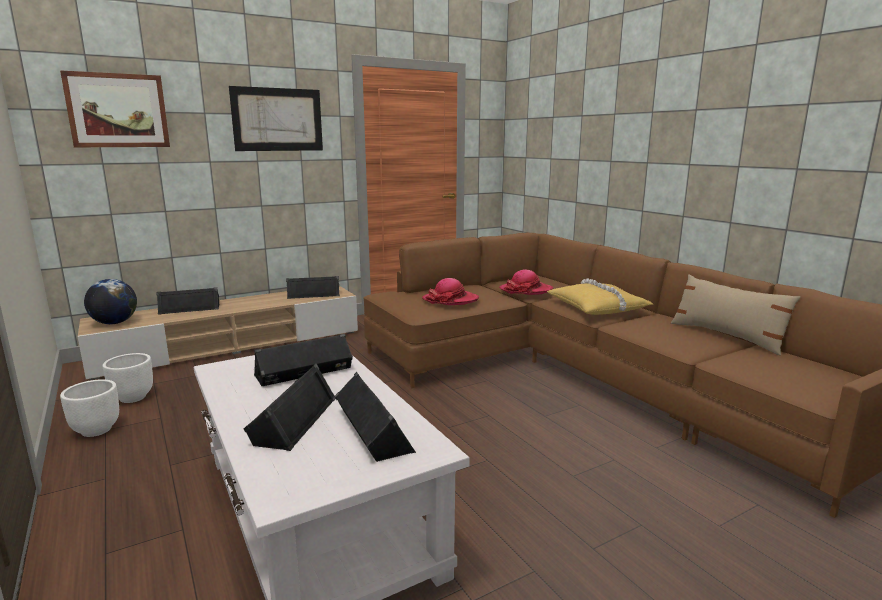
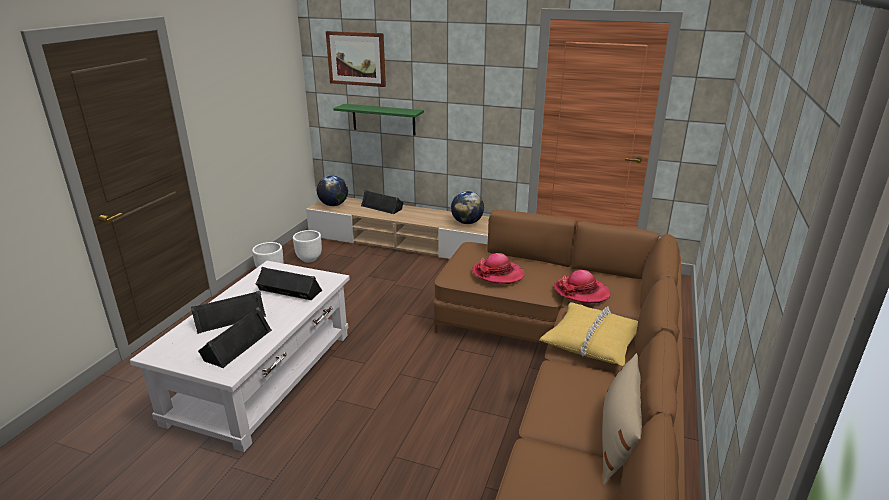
camera: 50 degrees right, 10 degrees up
(169, 191) = (383, 119): none -> green shelf
(278, 119) = (465, 69): picture -> none
(313, 294) = (467, 222): black speaker -> globe

